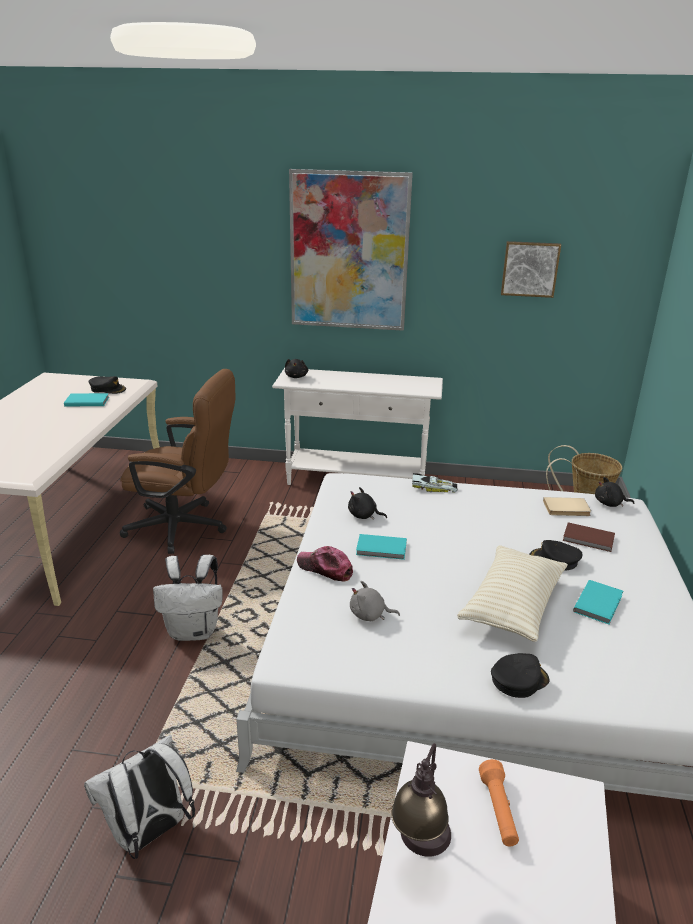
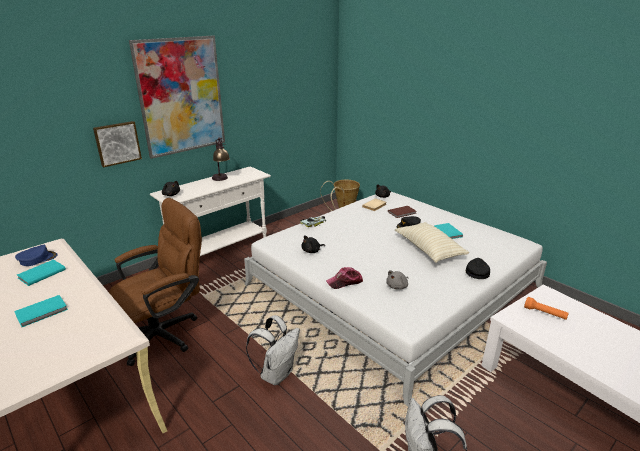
camera: 50 degrees left, 0 degrees up
(108, 389) = (37, 259): black cap -> blue cap
(382, 549) = (349, 259): turquoise book -> turquoise book (42, 312)
(420, 850) = (555, 342): table lamp -> table lamp (221, 180)
(530, 269) = (283, 87): picture -> picture (117, 143)

